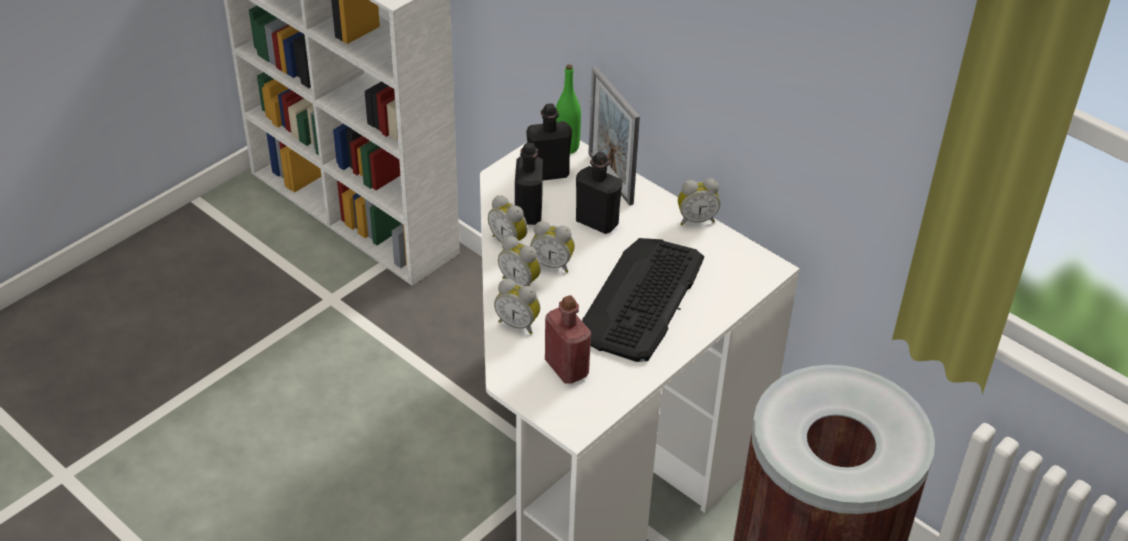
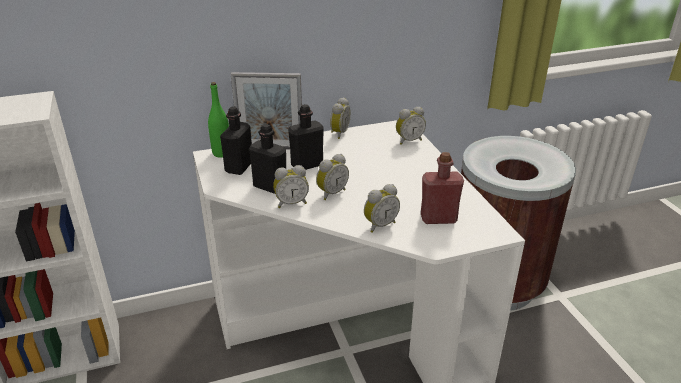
camera: 60 degrees left, 10 degrees down
(521, 282) = (338, 211): alarm clock -> alarm clock (408, 140)
(642, 299) = (394, 171): keyboard -> none

